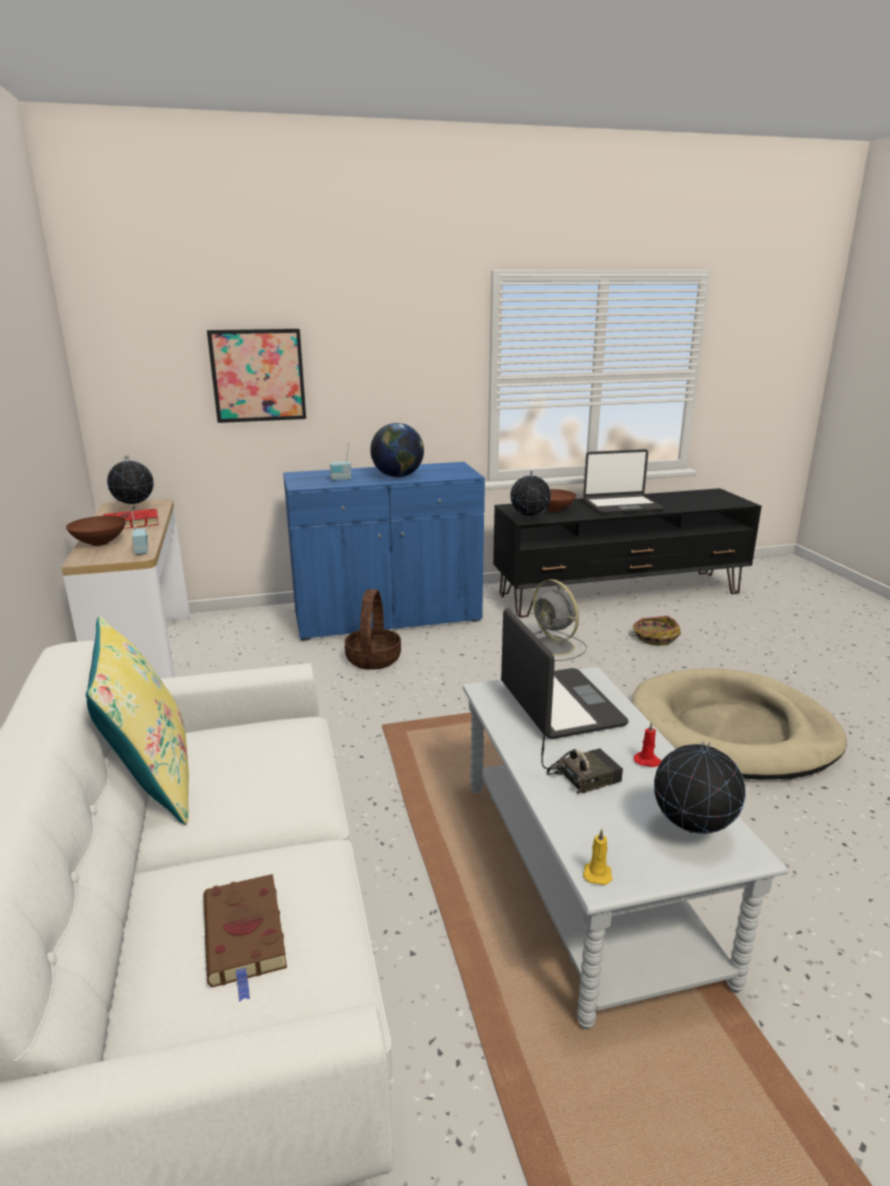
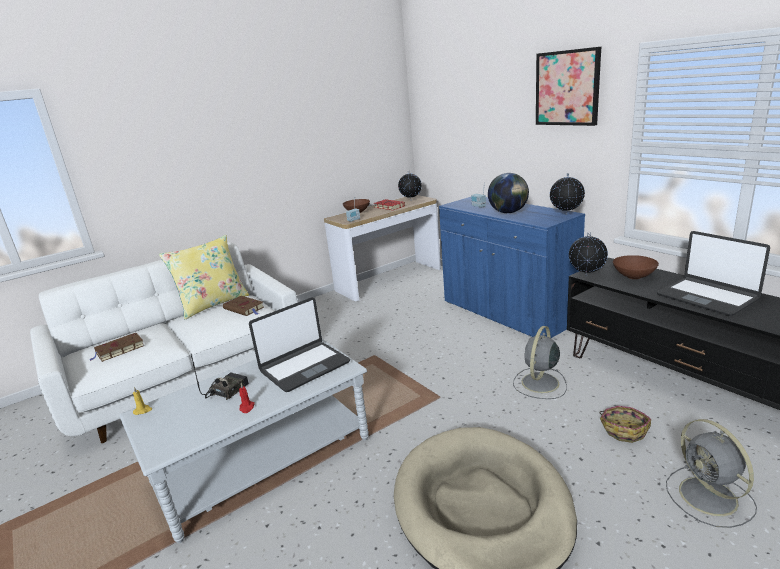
camera: 70 degrees right, 0 degrees up
(251, 740) = (245, 308): none -> brown book
(258, 375) = (480, 130): picture -> picture (567, 88)
(373, 658) = (447, 327): basket -> none
(583, 776) = (227, 390): radio -> radio turned 105 degrees counterclockwise
(692, 833) = (175, 434): globe -> globe (566, 214)
(749, 639) = (710, 498): none -> grey fan

